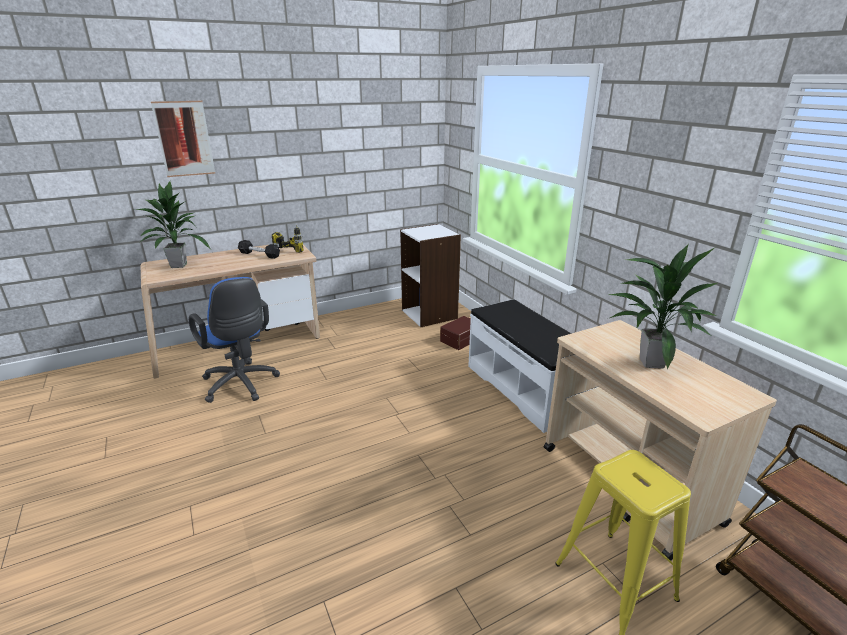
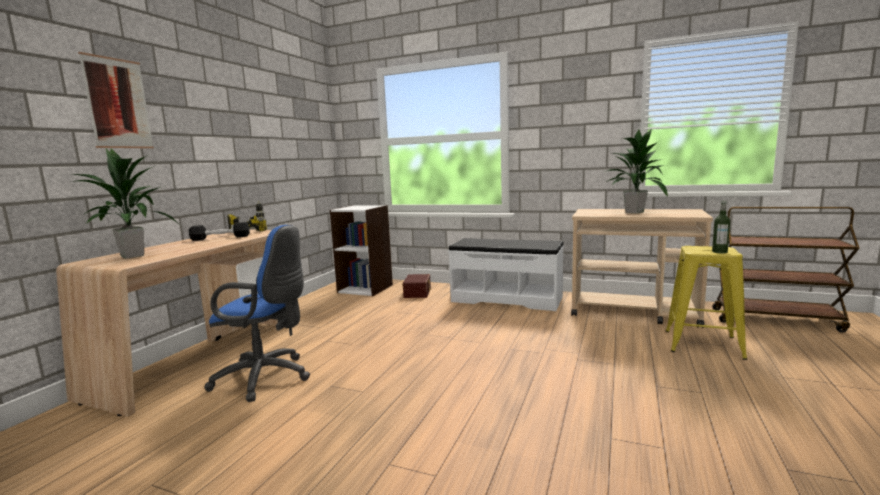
camera: 40 degrees left, 15 degrees down
(638, 490) = (719, 252): none -> bottle

